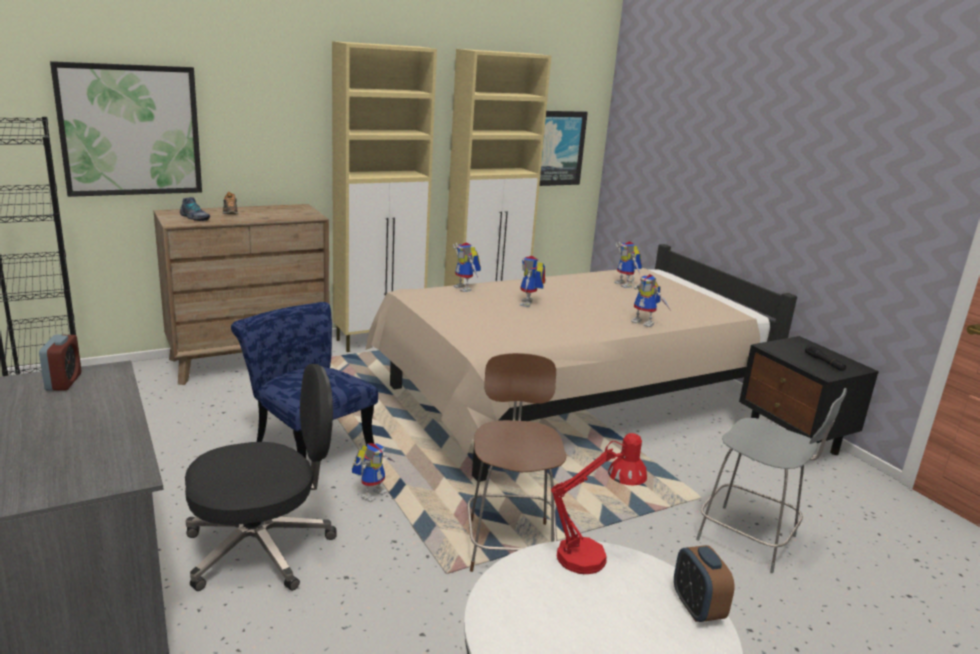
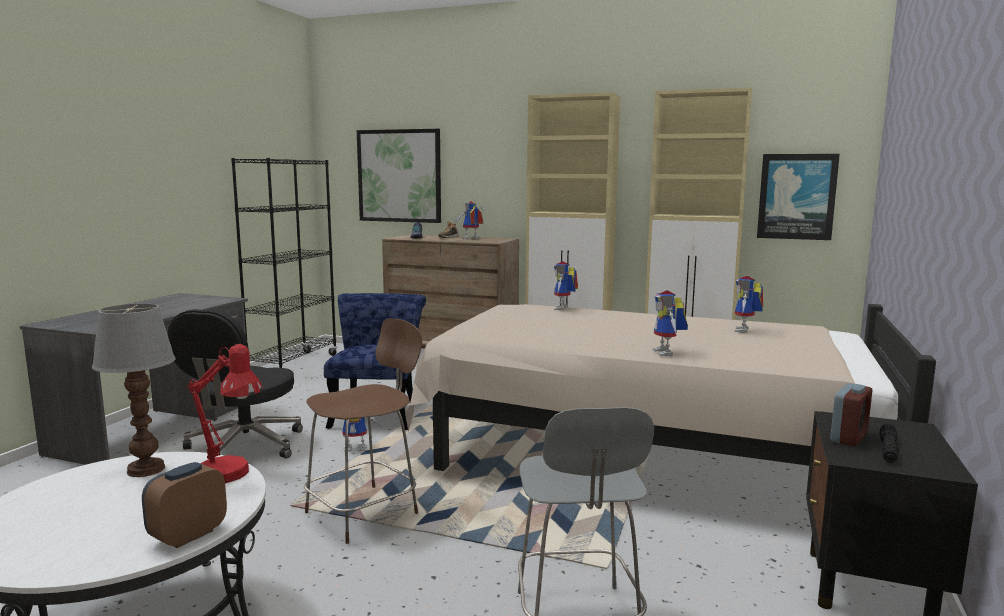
camera: 50 degrees right, 10 degrees down
(63, 382) = (197, 299): alarm clock -> alarm clock (848, 437)
(262, 548) = (243, 447): black office chair -> black office chair turned 75 degrees clockwise
(525, 593) = (144, 470): none -> table lamp
(529, 304) = (586, 323): toy robot -> toy robot (470, 239)

